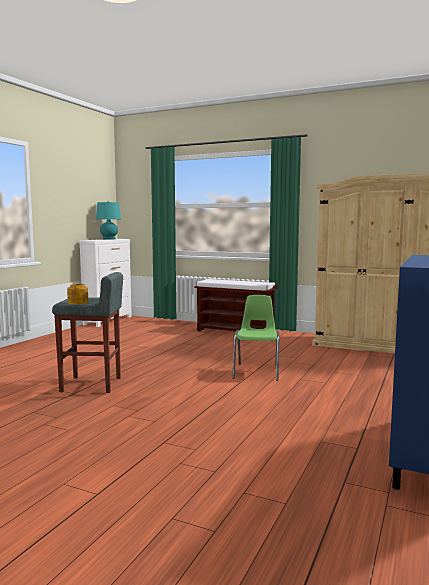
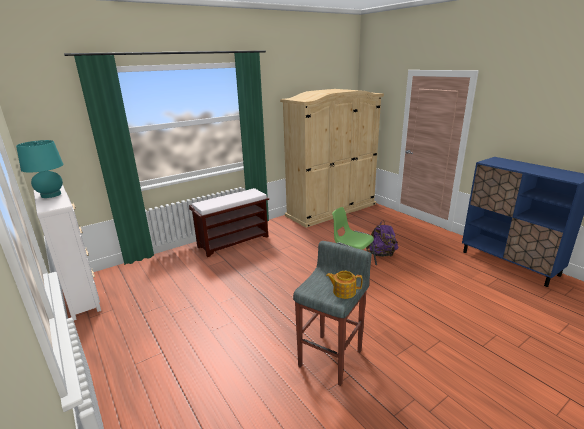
camera: 60 degrees left, 15 degrees up
(308, 380) = (381, 254): none -> purple backpack

